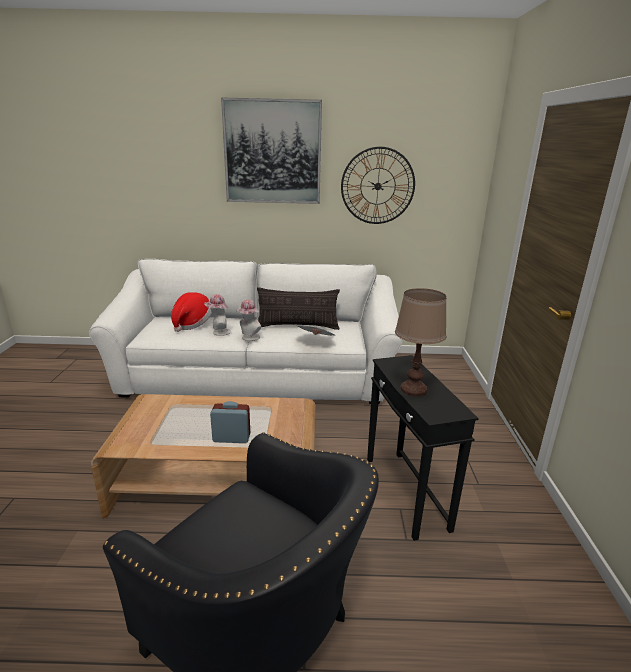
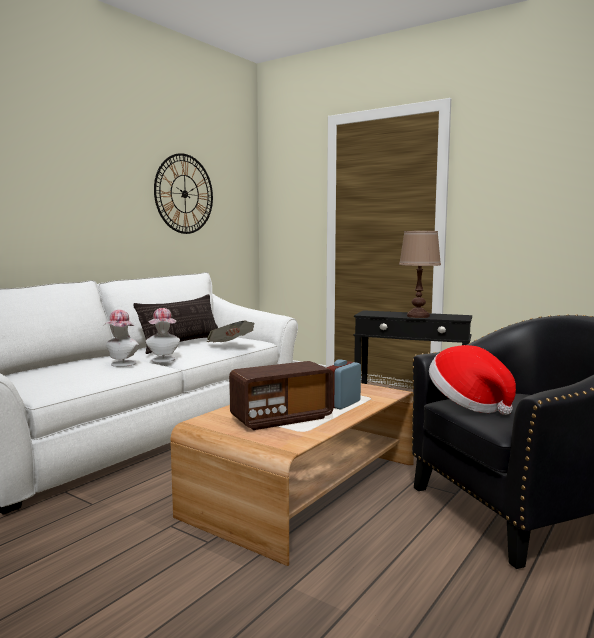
camera: 55 degrees left, 15 degrees down
(173, 425) = (281, 419): none -> radio
(192, 324) = (64, 369): hat -> hat (468, 404)
(272, 152) = (84, 147): picture -> none

